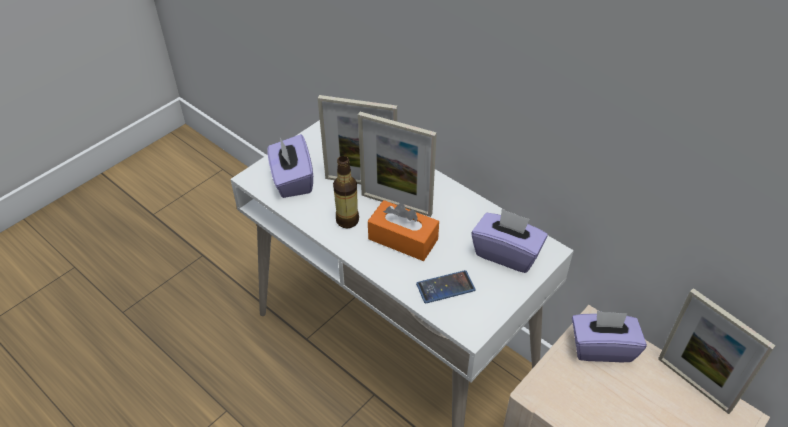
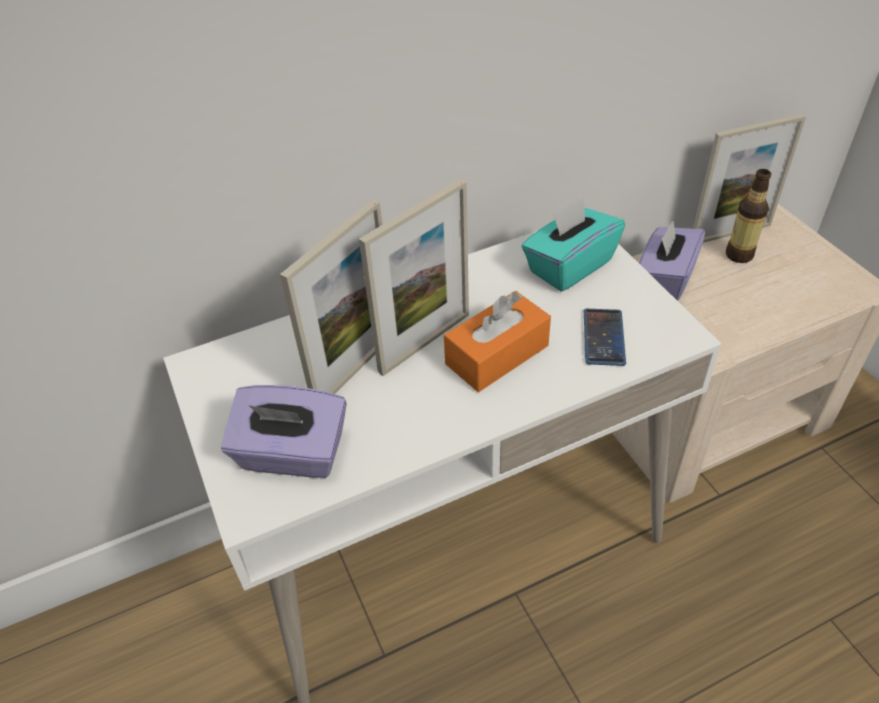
camera: 65 degrees left, 0 degrees up
(347, 220) = (426, 406): bottle -> bottle (739, 255)
(506, 253) = (569, 266): purple tissue box -> turquoise tissue box

